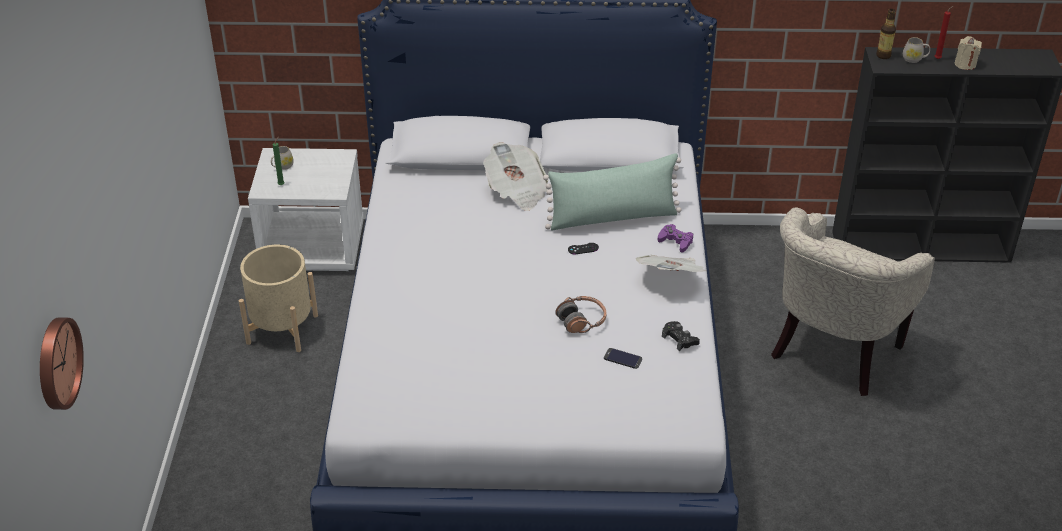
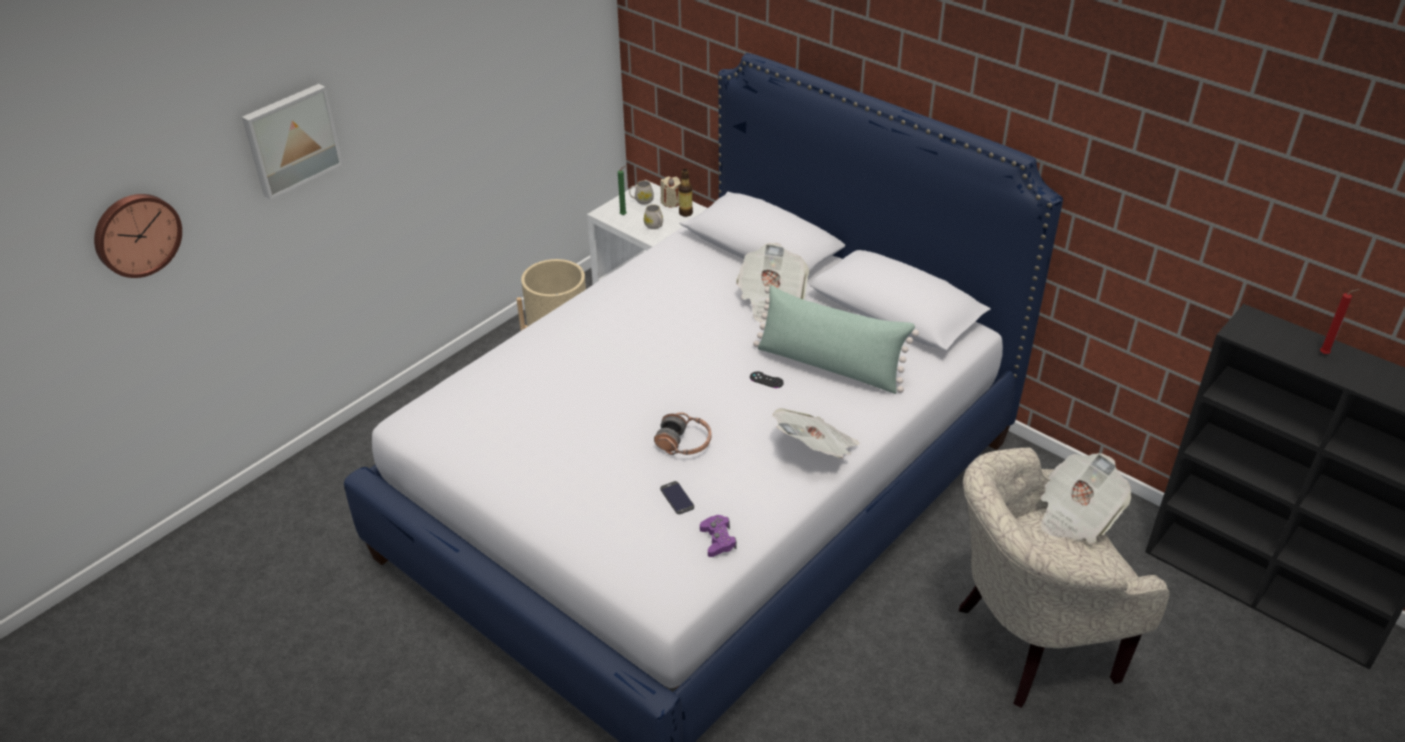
camera: 40 degrees right, 0 degrees up
(103, 217) = (291, 139): none -> picture
(675, 241) = (863, 418): purple game controller -> purple game controller (718, 540)
(679, 339) = (751, 511): black game controller -> none
(838, 241) = (1076, 515): none -> newspaper
(883, 55) = (1254, 321): bottle -> bottle (685, 213)
(914, 59) = (1291, 342): white mug -> white mug (655, 226)
(965, 64) = (1355, 375): beige candle -> beige candle (671, 202)

